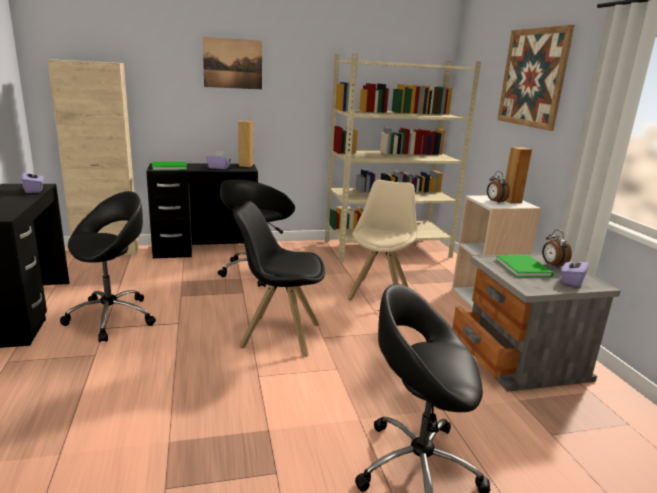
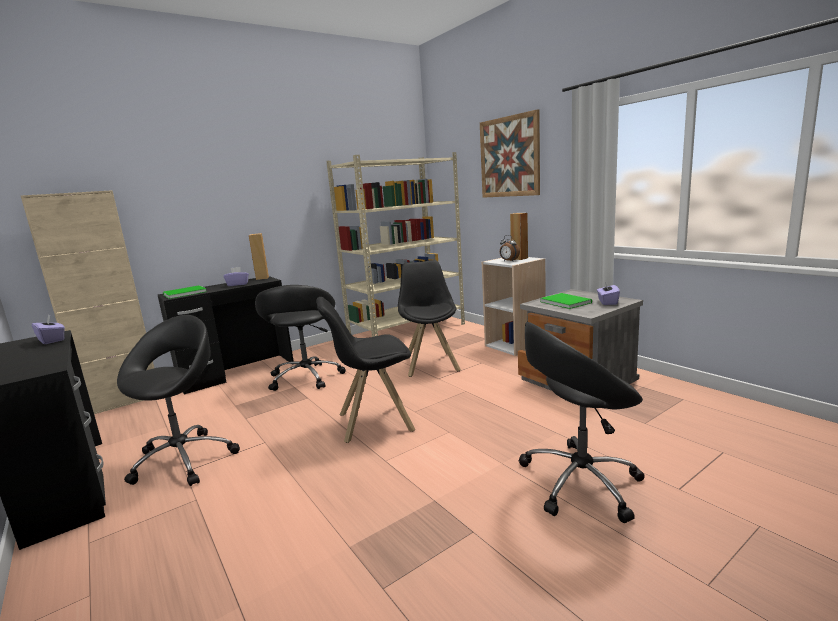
camera: 20 degrees left, 5 degrees down
(233, 63) = (230, 180): picture -> none
(379, 292) = (431, 364): beige chair -> black chair
(552, 265) = (582, 296): alarm clock -> none

